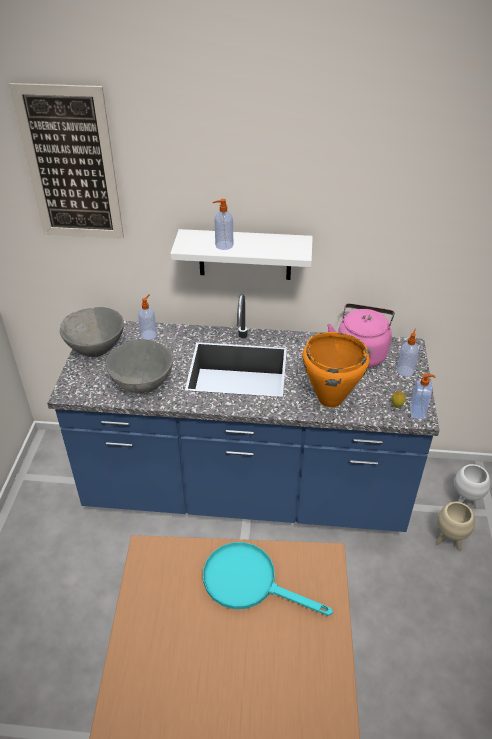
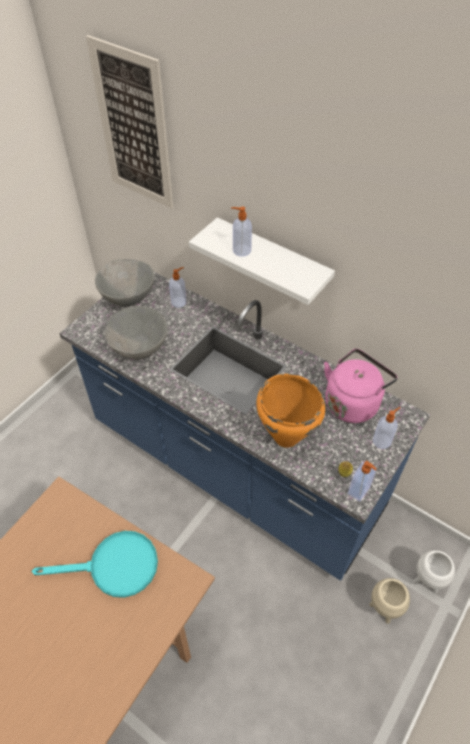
camera: 30 degrees right, 10 degrees up
(249, 582) = (114, 567): turquoise frying pan -> turquoise frying pan turned 120 degrees clockwise

